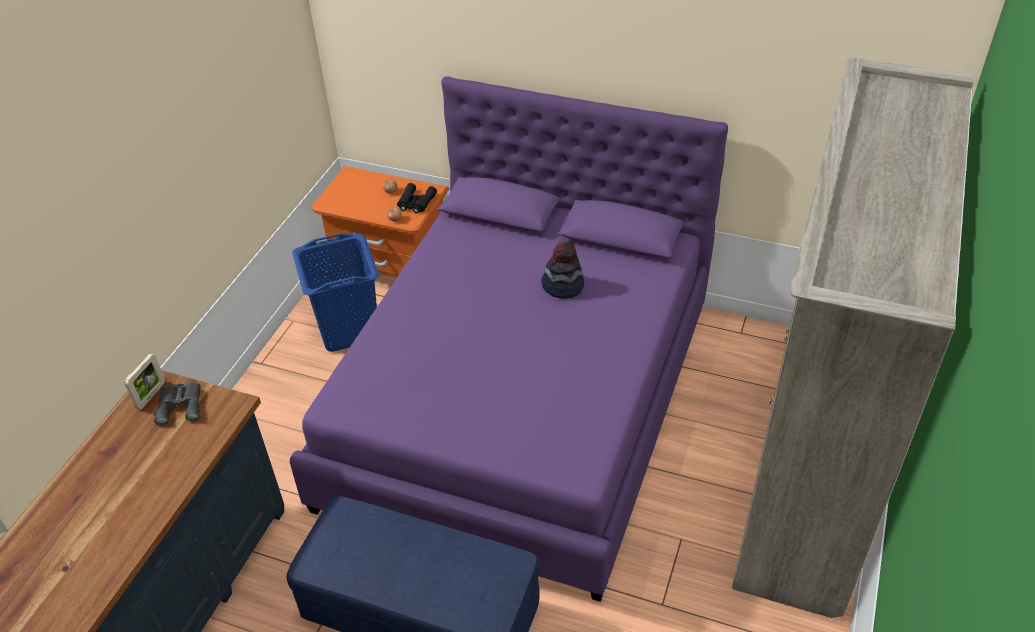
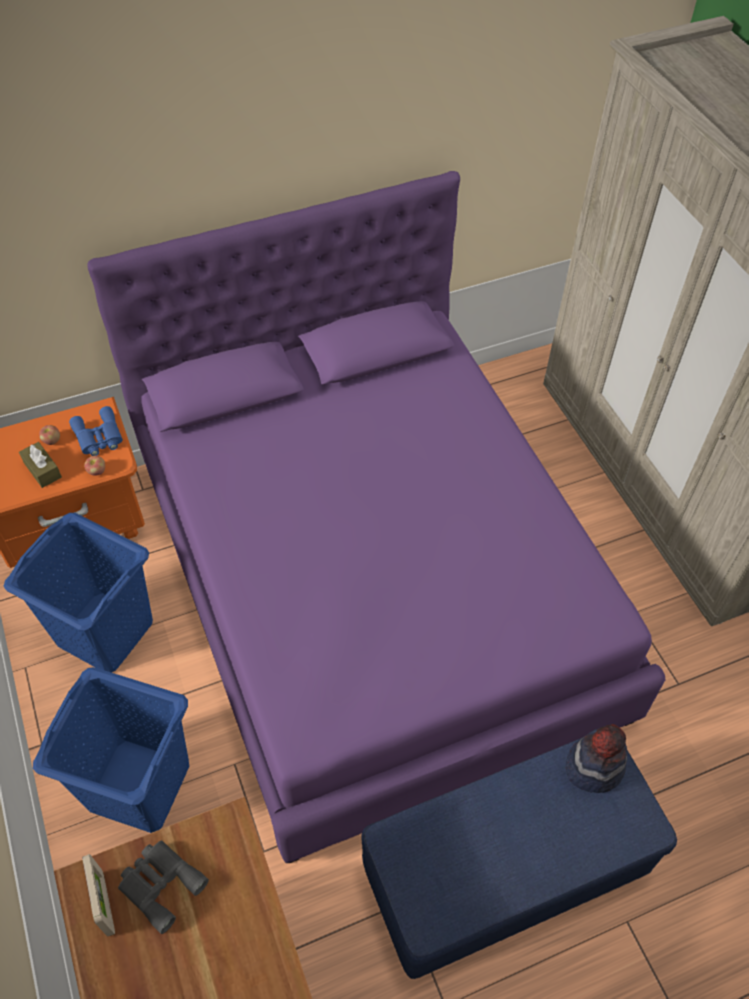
camera: 45 degrees left, 10 degrees up
(283, 416) = (139, 784): none -> blue laundry basket
(369, 203) = (42, 470): none -> brown tissue box
(415, 203) = (98, 437): black binoculars -> blue binoculars
(562, 286) = (381, 438): hat -> hat (593, 766)

